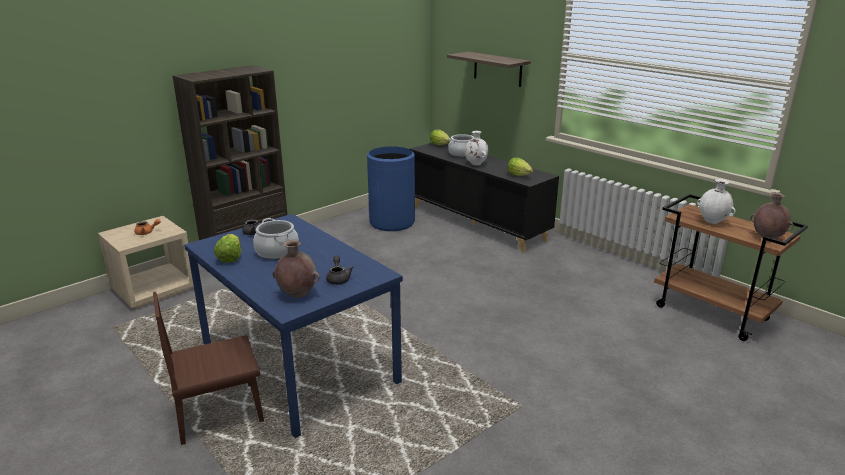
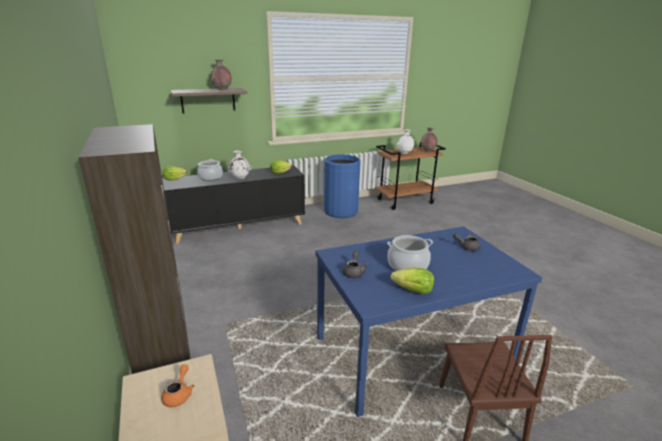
camera: 70 degrees left, 0 degrees up
(297, 294) = (493, 265): brown vase -> brown vase (222, 89)
(392, 222) = (193, 259): blue trash can -> blue trash can (341, 211)

